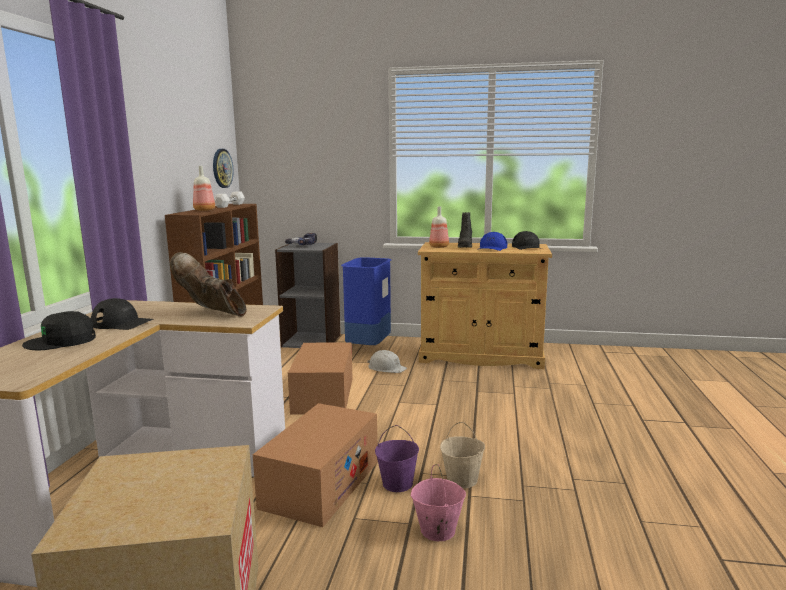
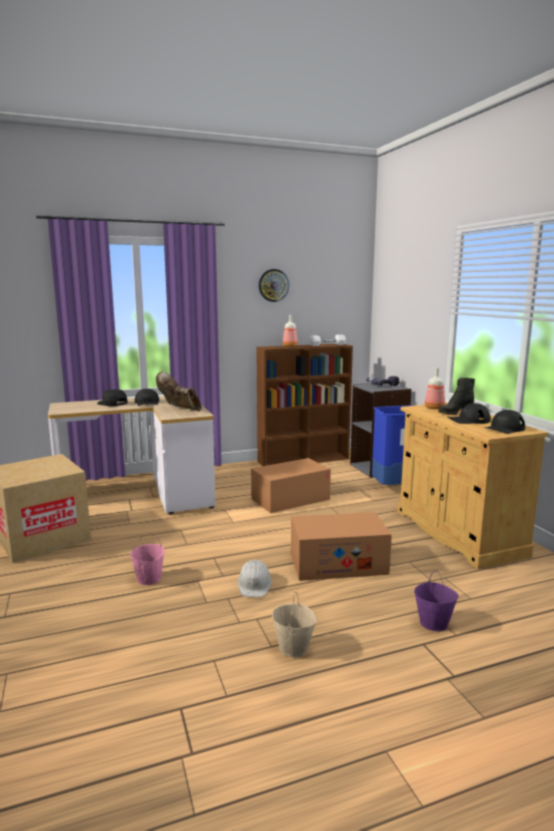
camera: 60 degrees right, 0 degrees up
(212, 314) = (179, 409): brown boot -> brown boot turned 60 degrees counterclockwise
(222, 168) = (344, 315): wall clock -> wall clock (273, 285)
(321, 484) = (175, 532): cardboard box -> cardboard box (338, 563)
(386, 368) = (367, 504): white hard hat -> white hard hat (254, 584)
(397, 483) = (193, 553): purple bucket -> purple bucket (434, 623)
(462, 480) = (216, 573): beige bucket -> beige bucket (294, 648)
(492, 248) = (468, 420): blue cap -> black cap

